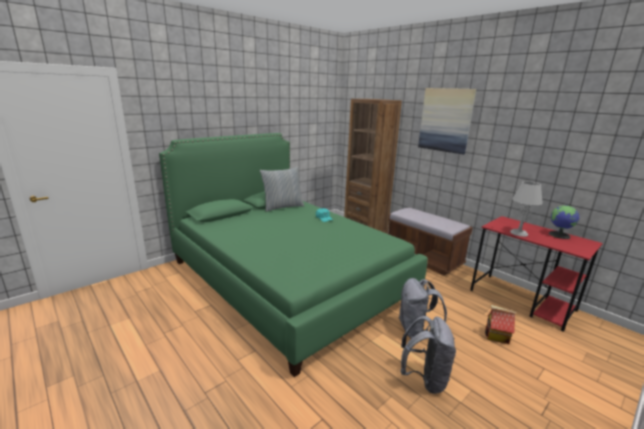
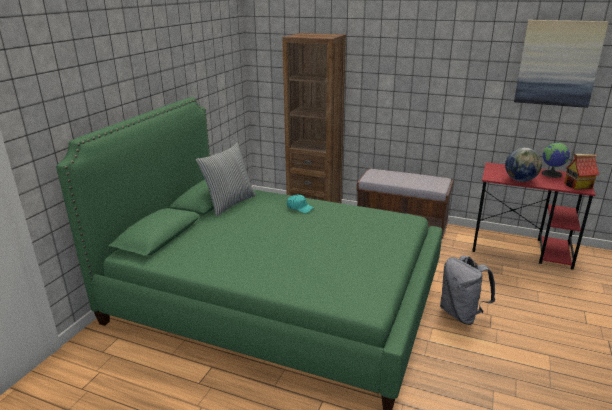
camera: 25 degrees left, 5 degrees up
(424, 378) = (506, 360): grey backpack -> none
(445, 120) = (408, 57): picture -> picture (558, 63)
(496, 336) = (529, 293): toy house -> toy house (578, 185)
(519, 233) = (520, 180): grey table lamp -> globe

